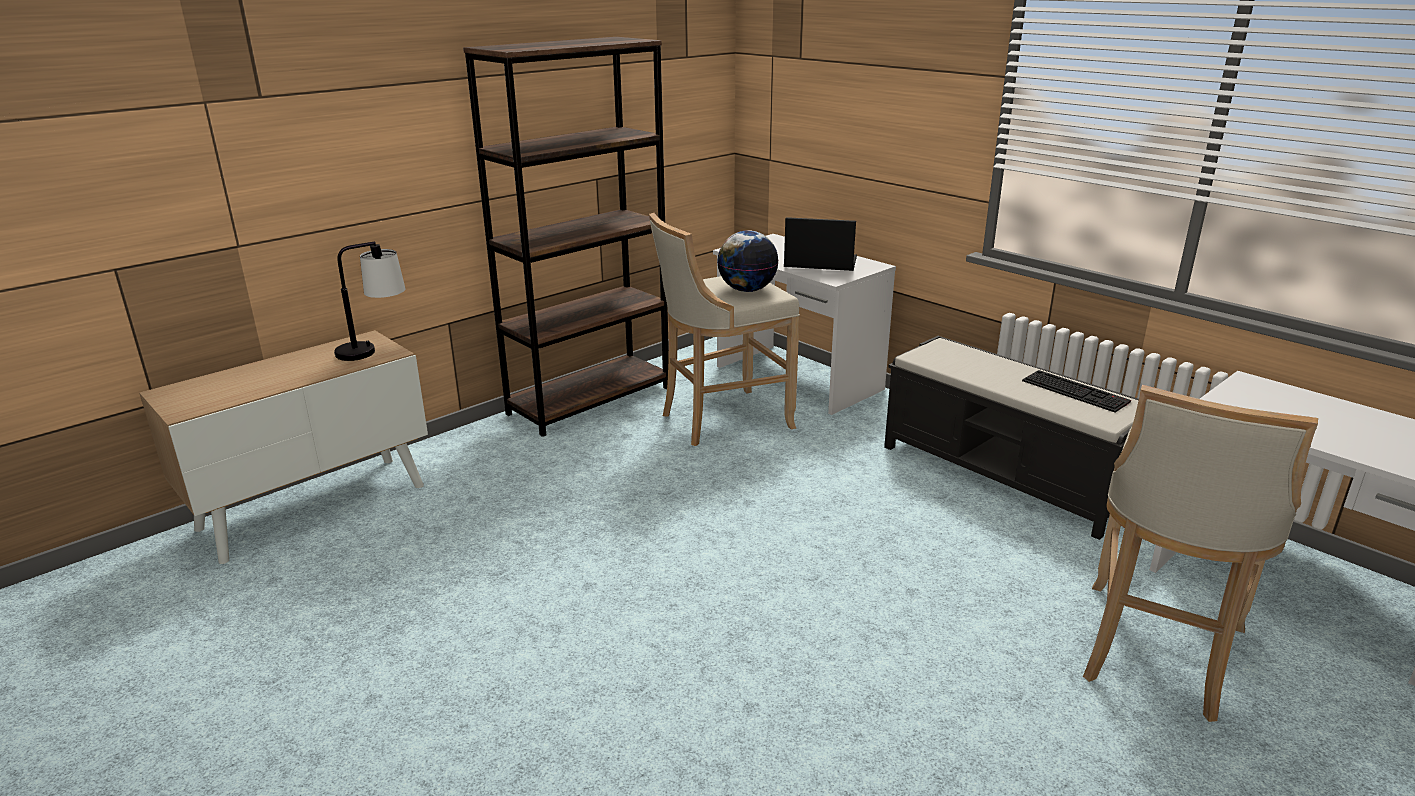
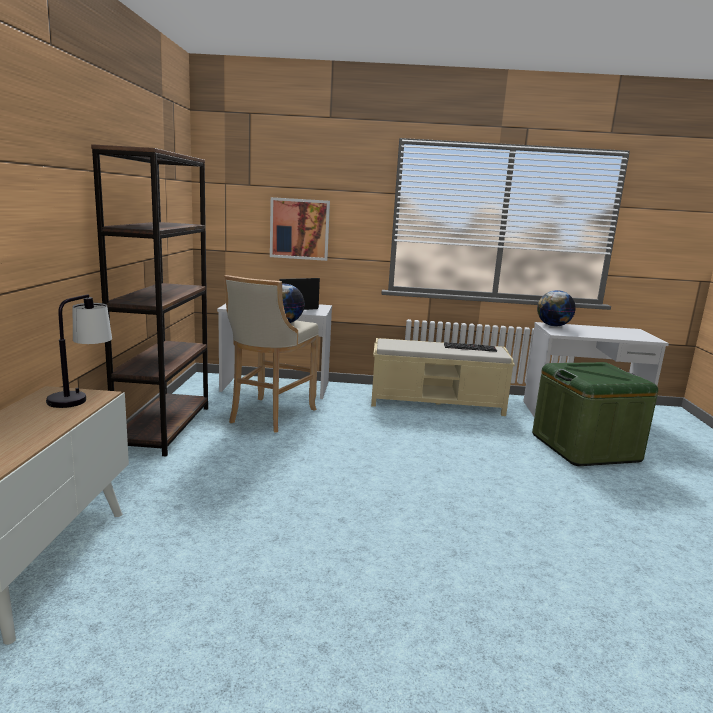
camera: 45 degrees left, 10 degrees down
(859, 133) = (299, 229): none -> picture
(1006, 476) = (437, 403): black bench -> beige bench
(1156, 654) = (584, 447): beige stool -> green storage box
(1256, 389) = (553, 326): none -> globe

